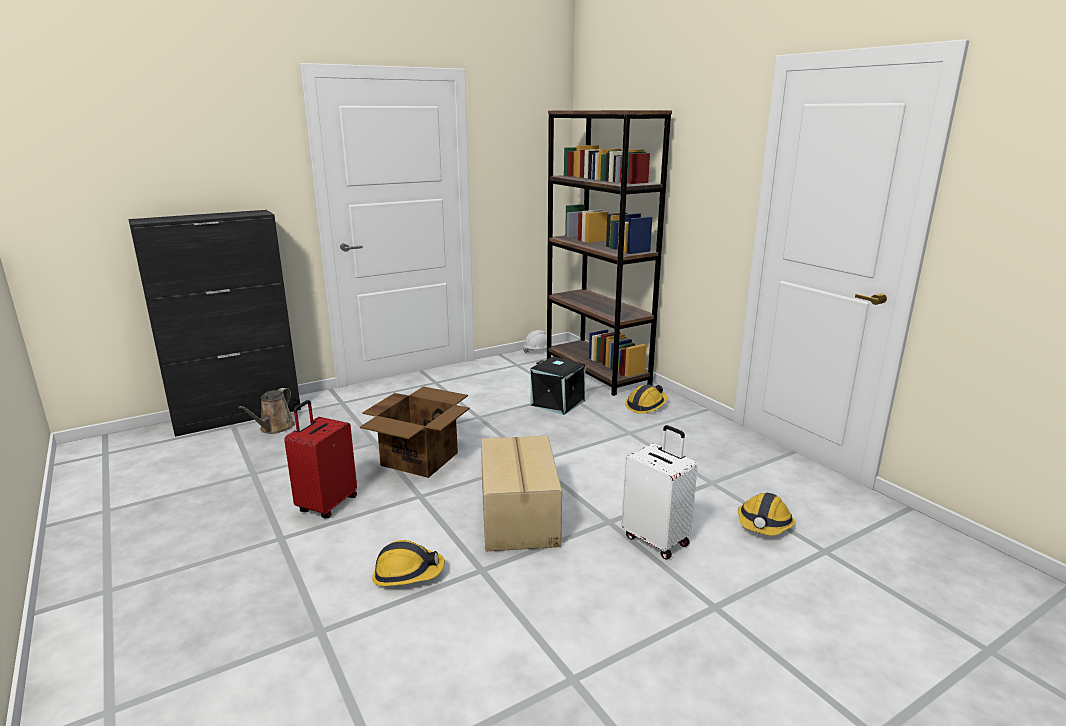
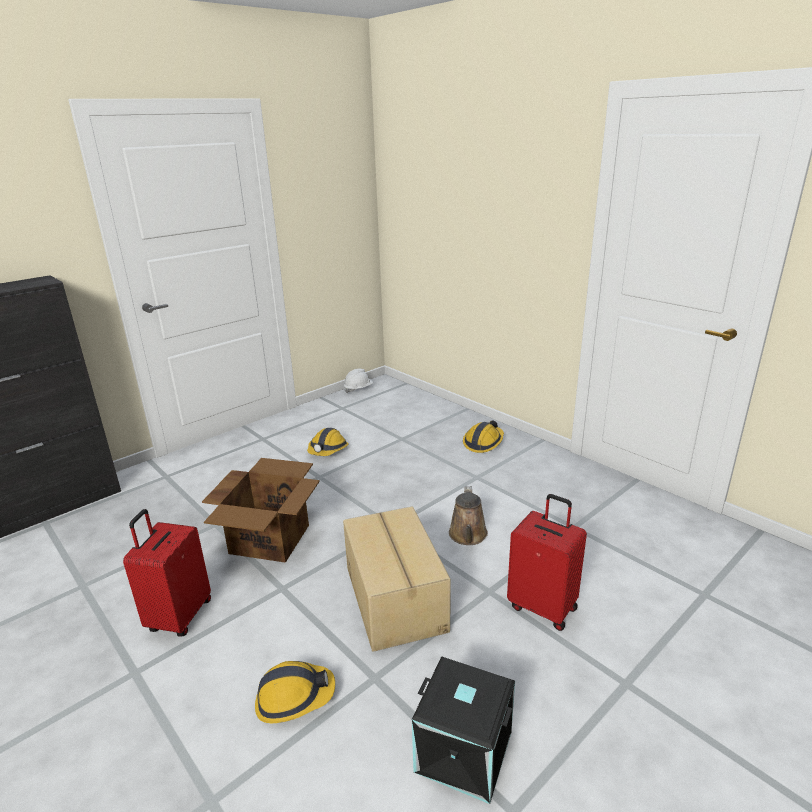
camera: 10 degrees left, 5 degrees up
(275, 428) = (96, 520): brown watering can -> brown watering can (468, 536)
(558, 403) = (396, 449): black storage box -> black storage box (465, 750)
(597, 371) = (424, 407): brown bookcase -> none
(656, 540) = (543, 607): white suitcase -> red suitcase
(764, 524) = (639, 571): hard hat -> hard hat (328, 450)

